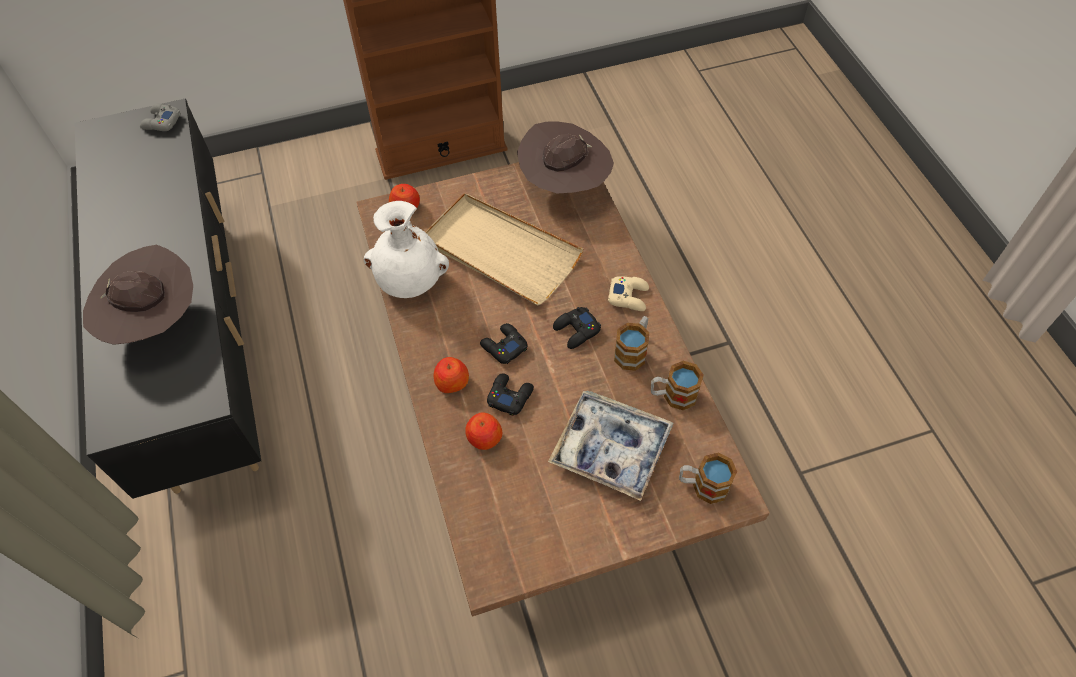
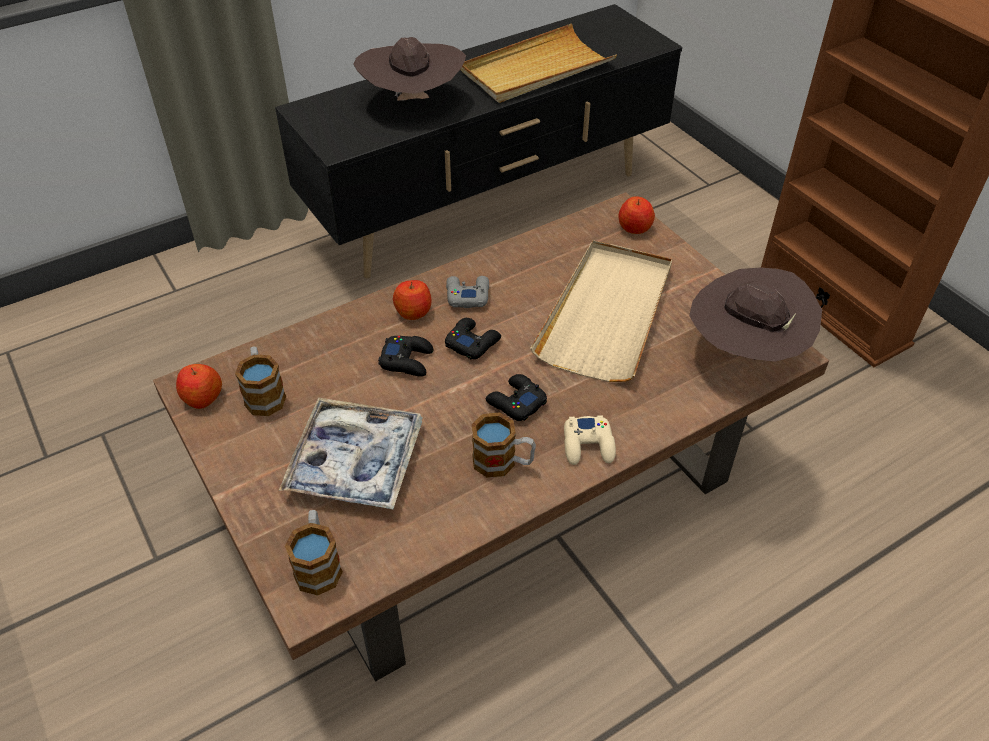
camera: 75 degrees right, 10 degrees down
(157, 210) = (536, 69): none -> beige tray
(161, 122) = (642, 43): grey game controller -> grey game controller (467, 295)
(410, 283) = (532, 253): white vase -> none
(484, 438) = (349, 350): apple -> apple (202, 397)
(673, 395) = (446, 514): mug -> mug (264, 394)

